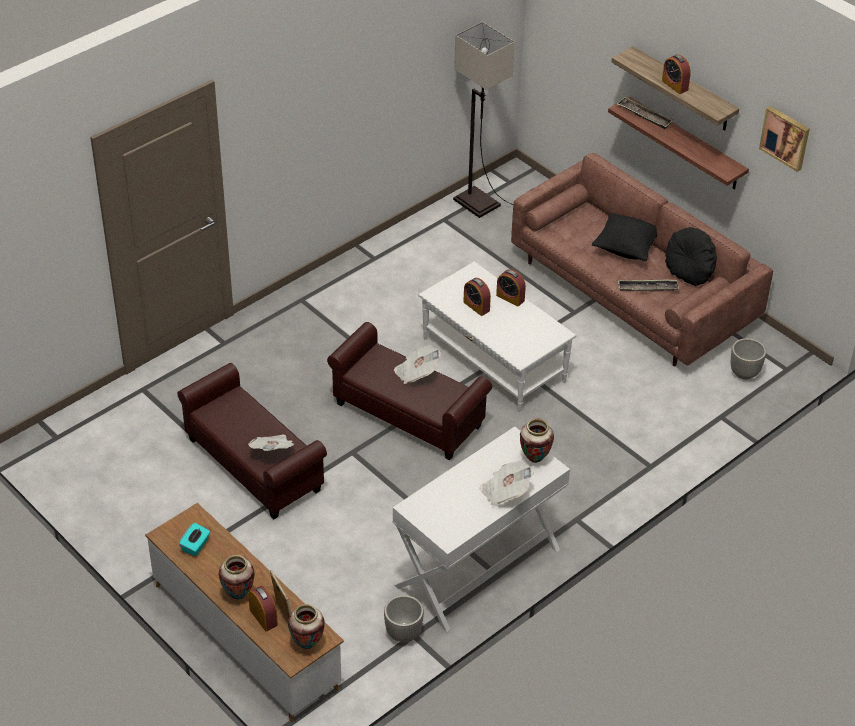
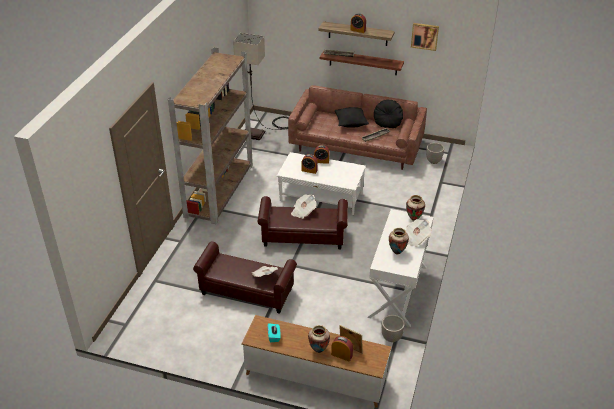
camera: 30 degrees left, 5 degrees down
(307, 644) = (375, 357): vase -> vase (397, 252)
(346, 282) = (219, 190): none -> brown bookcase

